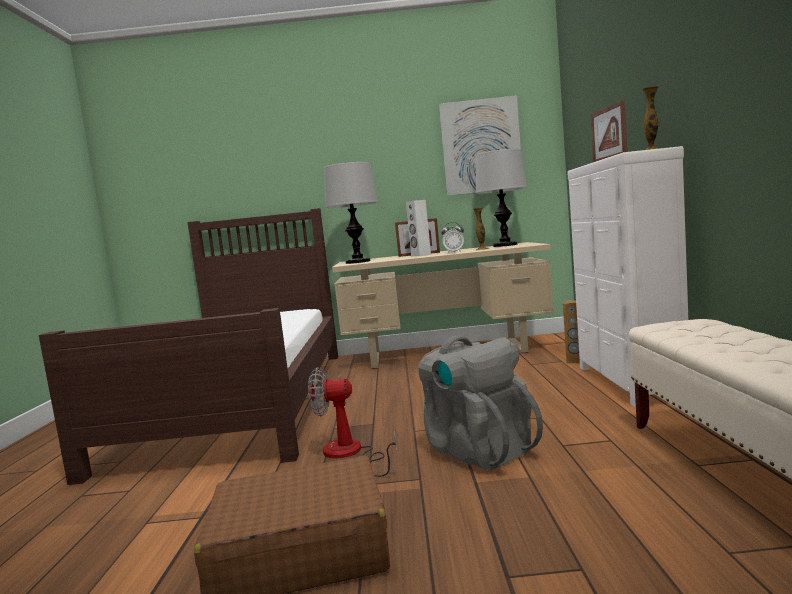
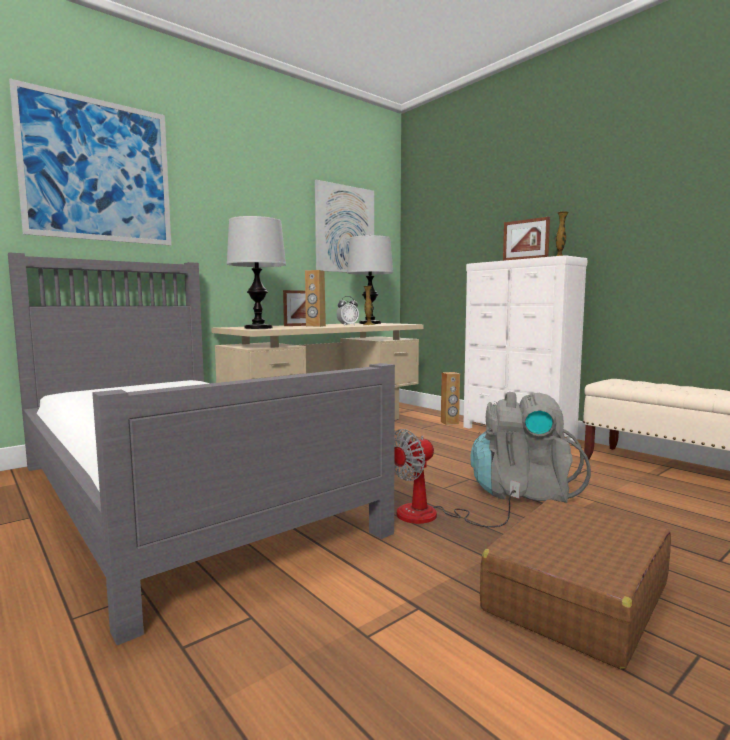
camera: 40 degrees left, 0 degrees up
(243, 149) = (98, 171): none -> picture
(243, 401) = (178, 494): brown bed -> grey bed
(420, 255) = (315, 326): white speaker -> brown speaker

